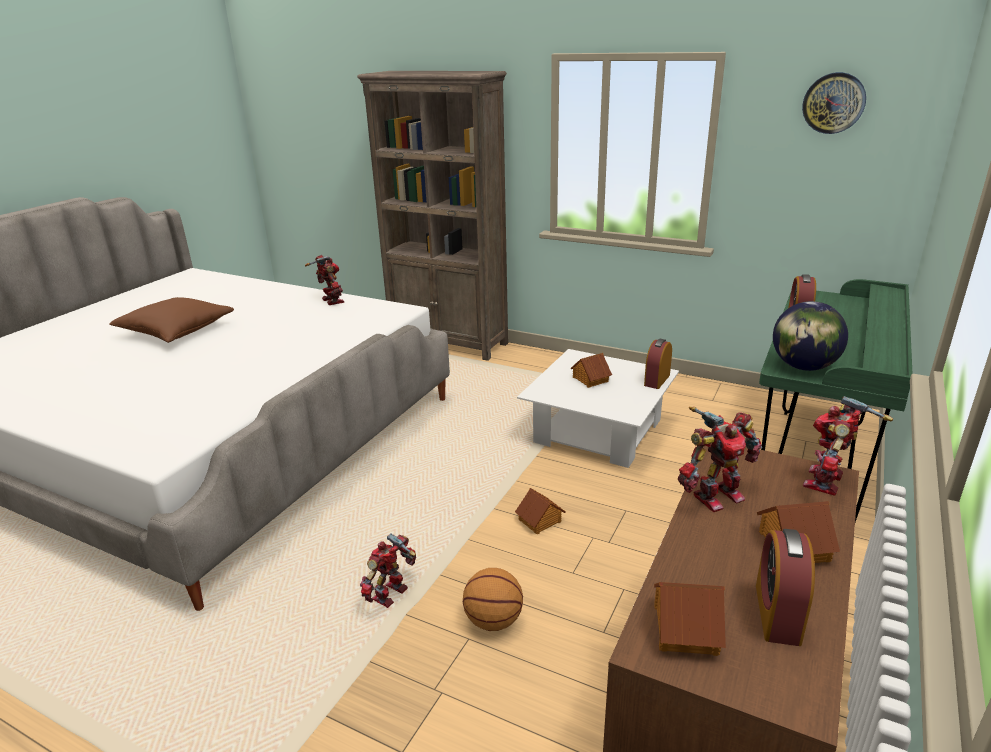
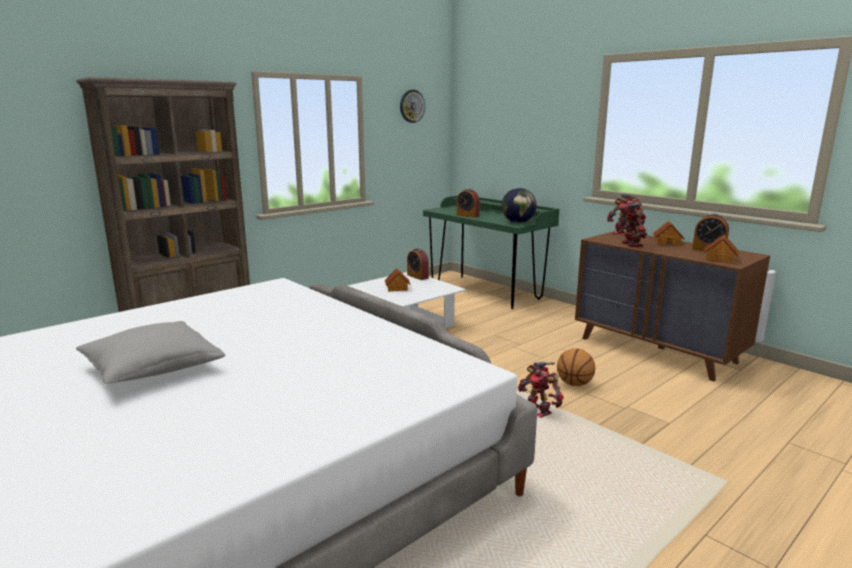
camera: 70 degrees left, 10 degrees down
(176, 331) = (152, 369): brown pillow -> grey pillow
(331, 301) = (202, 302): toy robot -> none
(540, 521) = (488, 356): toy house -> none

